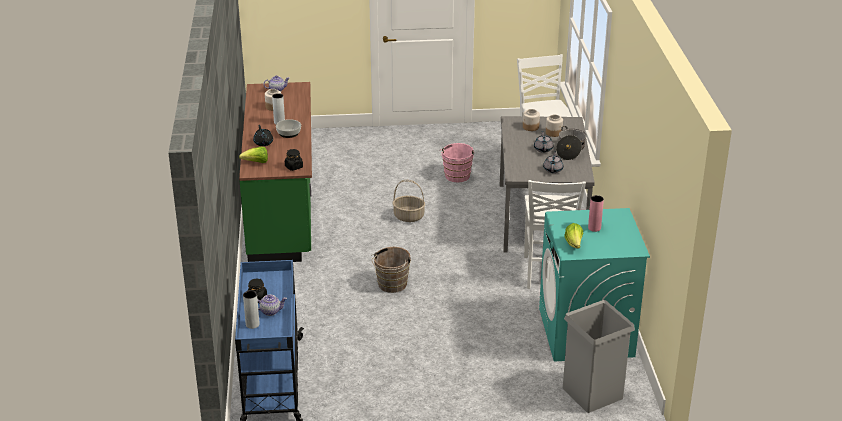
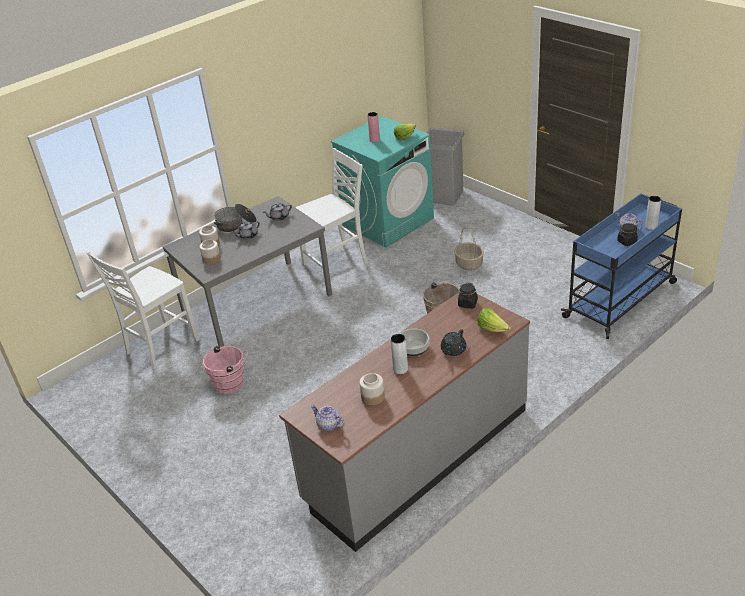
camera: 125 degrees left, 5 degrees up
(282, 209) = (417, 455): green counter -> grey counter
(409, 216) = (335, 368): basket -> basket (468, 264)

